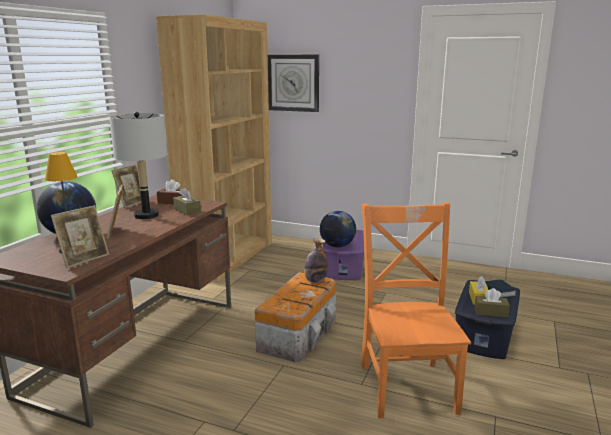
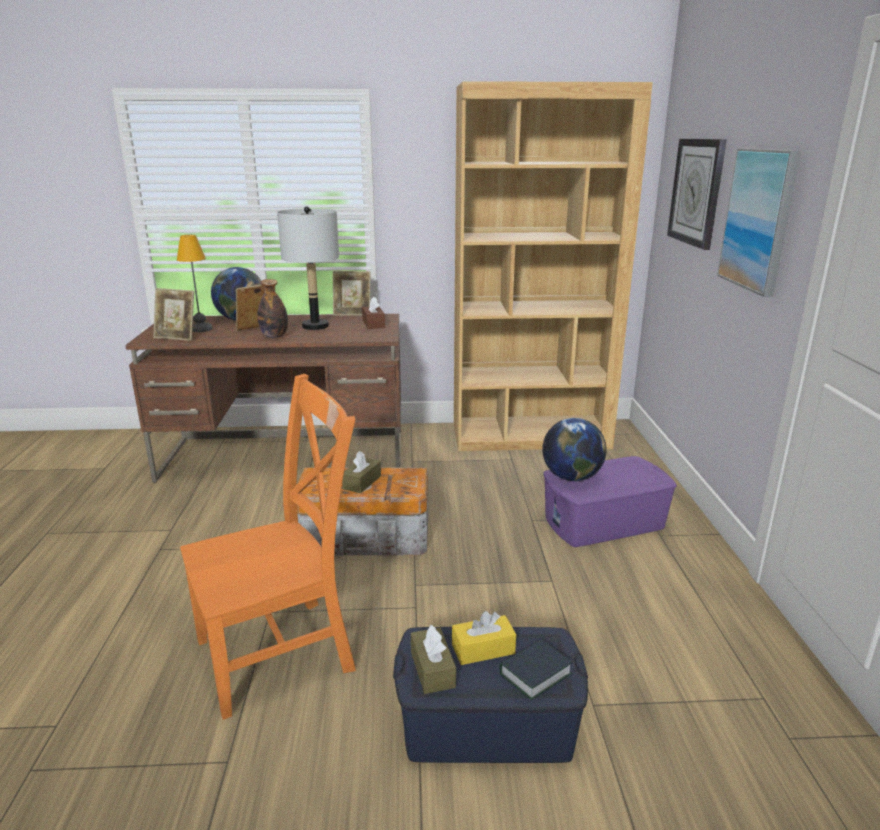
camera: 65 degrees right, 5 degrees up
(187, 211) = (346, 334): brown tissue box -> brown tissue box (362, 482)
(315, 281) = (403, 483): bottle -> bottle (274, 336)
(364, 91) = (758, 220): none -> picture

